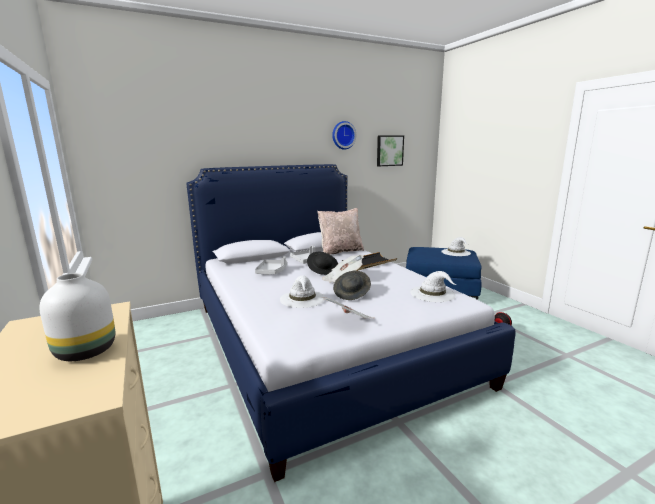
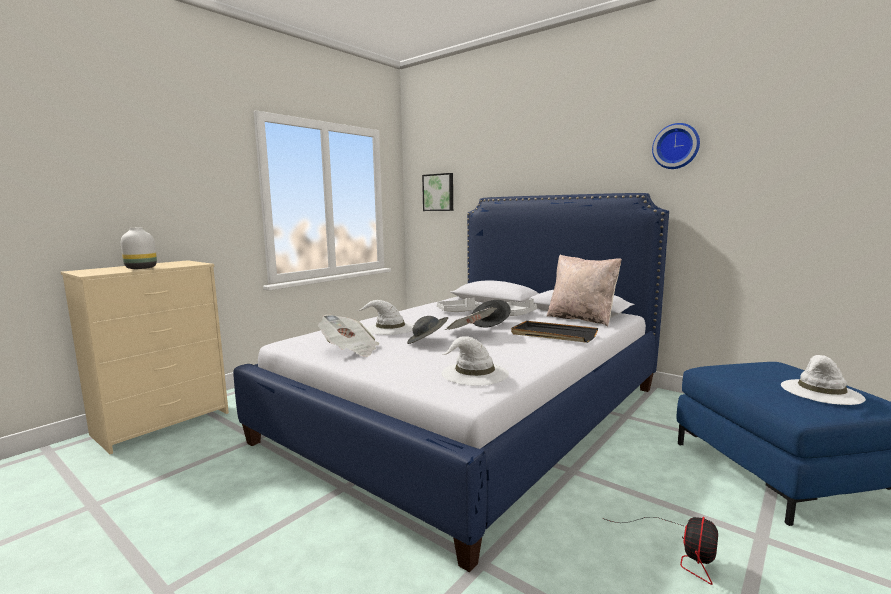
camera: 65 degrees right, 5 degrees down
(389, 150) = (786, 166): picture -> picture (439, 192)

